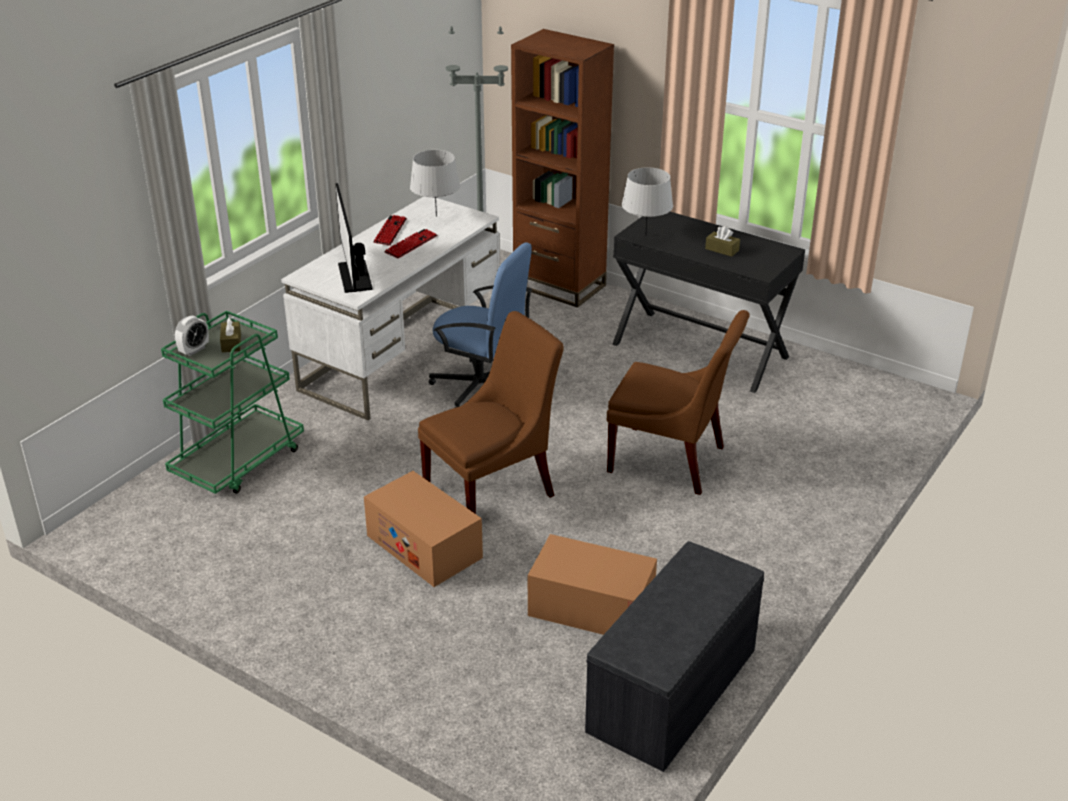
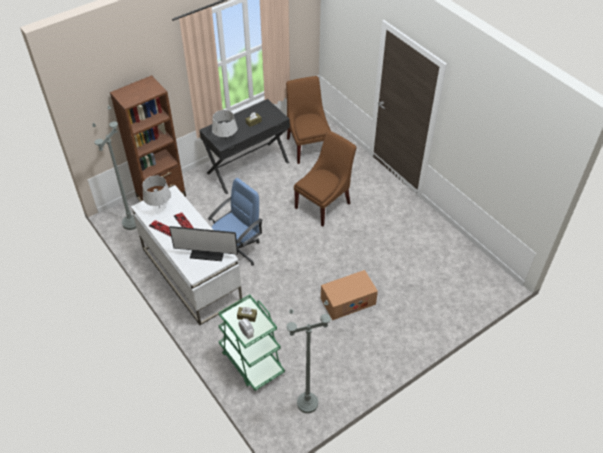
camera: 70 degrees left, 15 degrees up
(162, 545) = (307, 403): none -> grey floor lamp
(494, 490) = (318, 267): brown chair -> brown chair (308, 146)
(591, 607) = (405, 257): cardboard box -> none
(673, 692) = (457, 248): grey bench -> none

